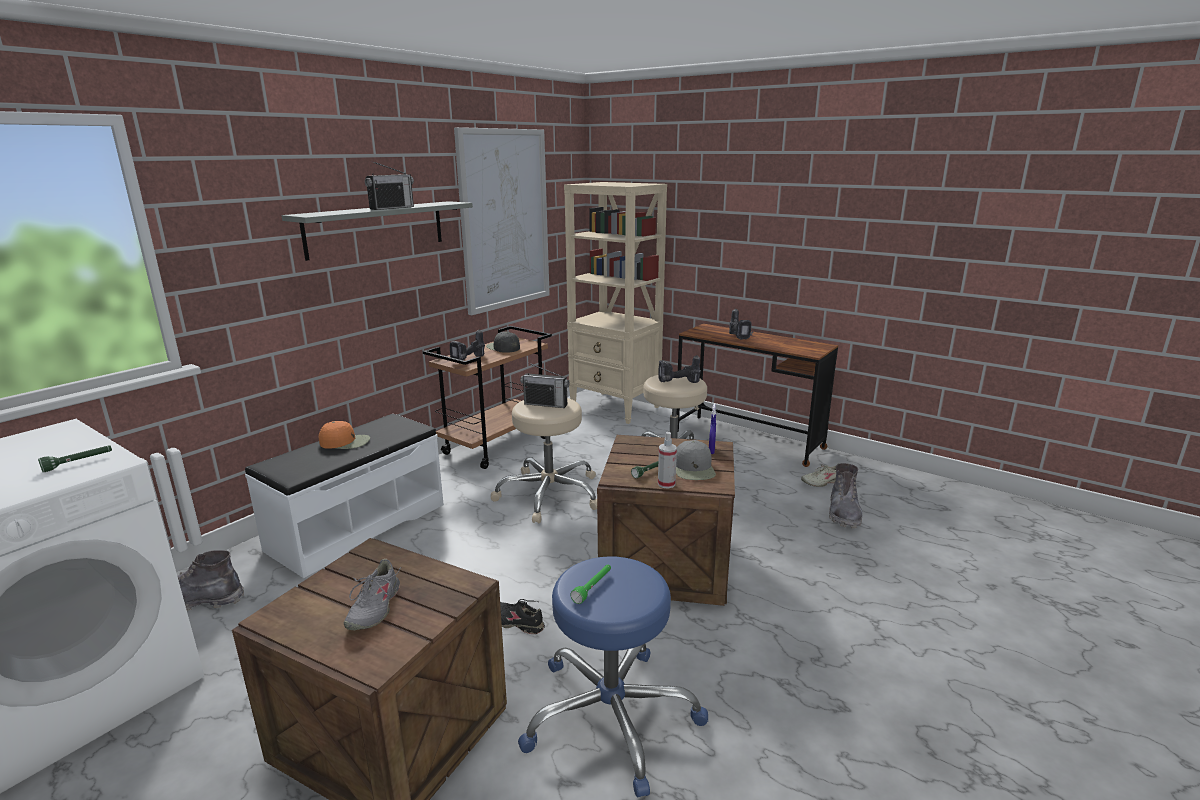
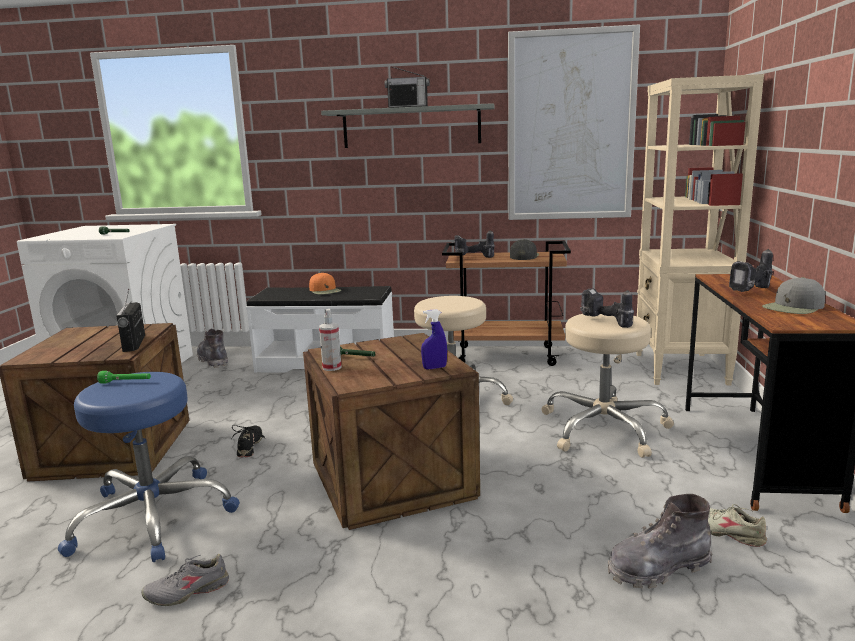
camera: 60 degrees right, 5 degrees down
(374, 608) = (86, 344): grey shoe -> grey shoe (188, 591)
(546, 404) = (453, 302): radio -> radio (134, 343)
(694, 469) = (380, 370): grey cap -> grey cap (793, 307)

